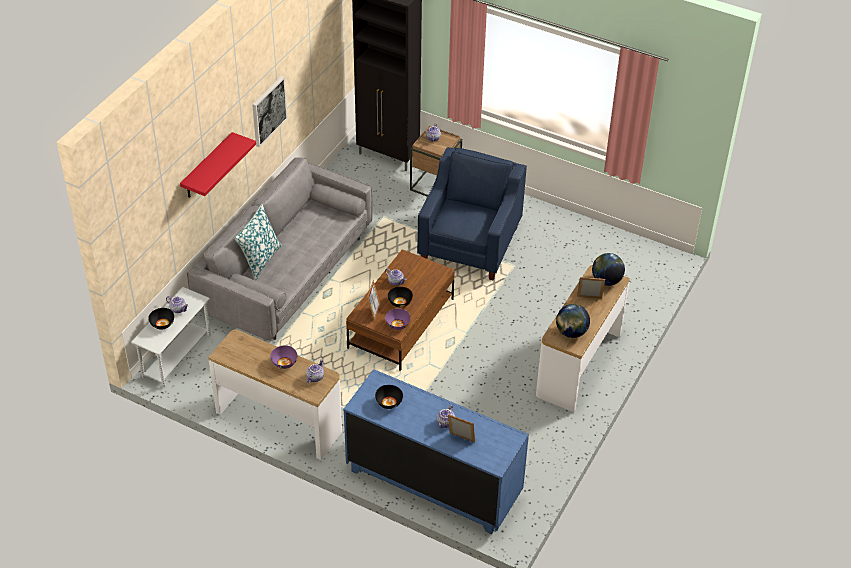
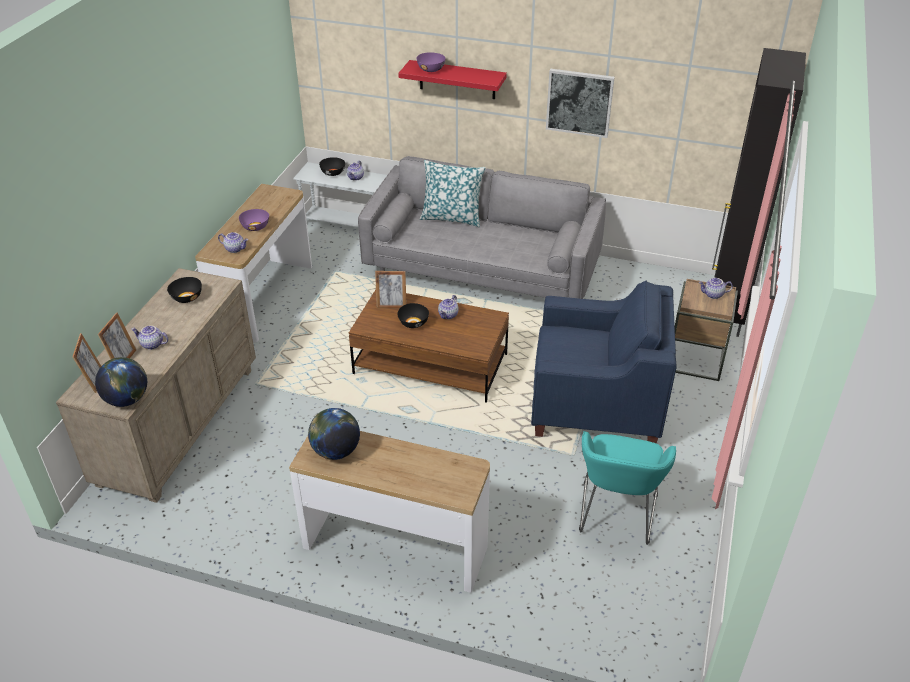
camera: 80 degrees right, 5 degrees down
(397, 324) = (375, 326): purple bowl -> purple bowl (431, 69)
(433, 482) = (179, 425): blue dresser -> beige dresser
(570, 258) = (616, 515): none -> turquoise armchair
(589, 299) = (410, 465): picture frame -> picture frame (94, 381)
(606, 281) = (457, 482): globe -> globe (127, 400)

